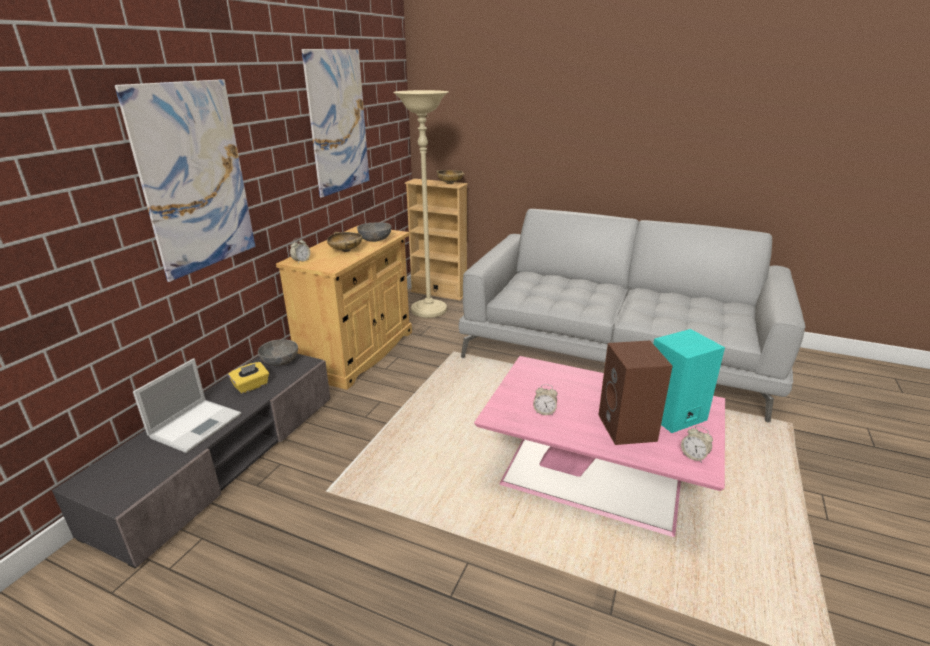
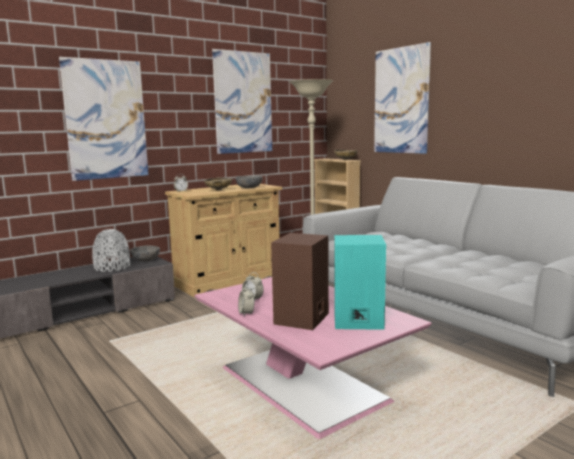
camera: 30 degrees right, 15 degrees down
(197, 424) = (59, 276): laptop -> none
(251, 386) = (112, 267): yellow tissue box -> grey vase
(522, 117) = (401, 101): none -> picture
(694, 456) = (328, 343): alarm clock -> alarm clock (246, 313)

